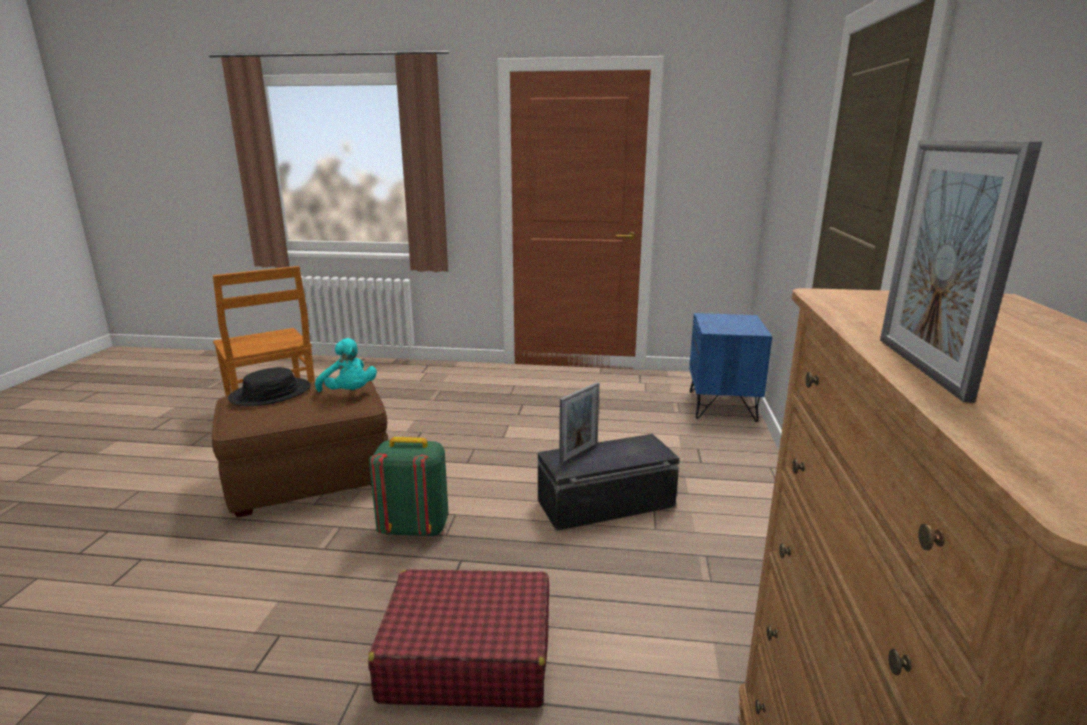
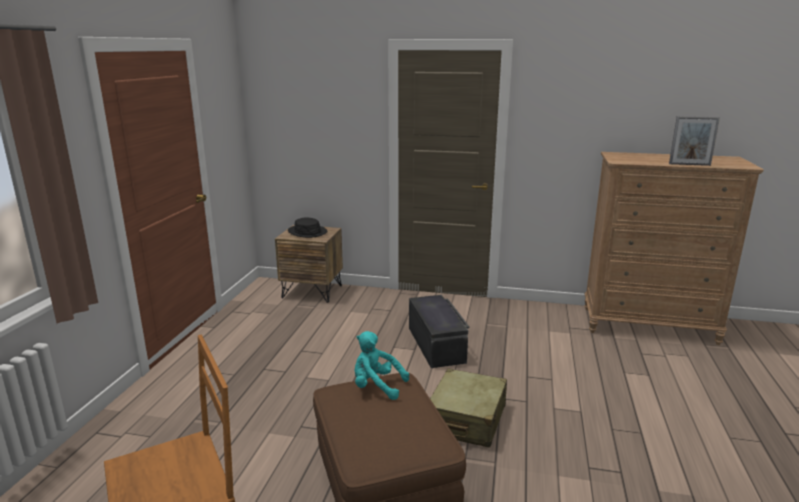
camera: 85 degrees left, 0 degrees up
(271, 393) = (371, 433): black hat -> black hat (307, 232)
(349, 393) = (376, 386): turquoise plush toy -> turquoise plush toy turned 120 degrees counterclockwise
(414, 528) = (466, 419): green backpack -> beige suitcase
(467, 655) = (579, 394): red suitcase -> none
(578, 454) = (436, 321): picture frame -> none
(722, 406) = (312, 291): blue nightstand -> brown nightstand

